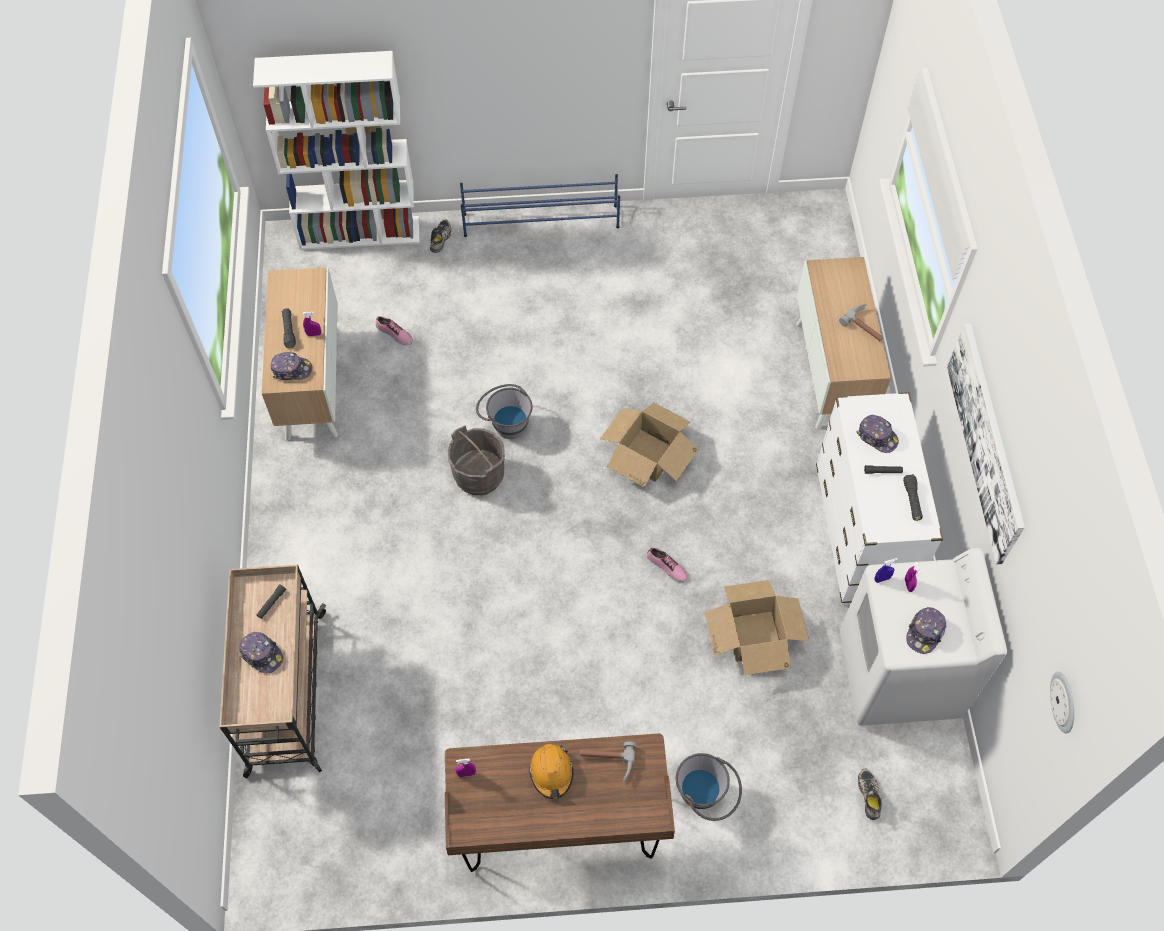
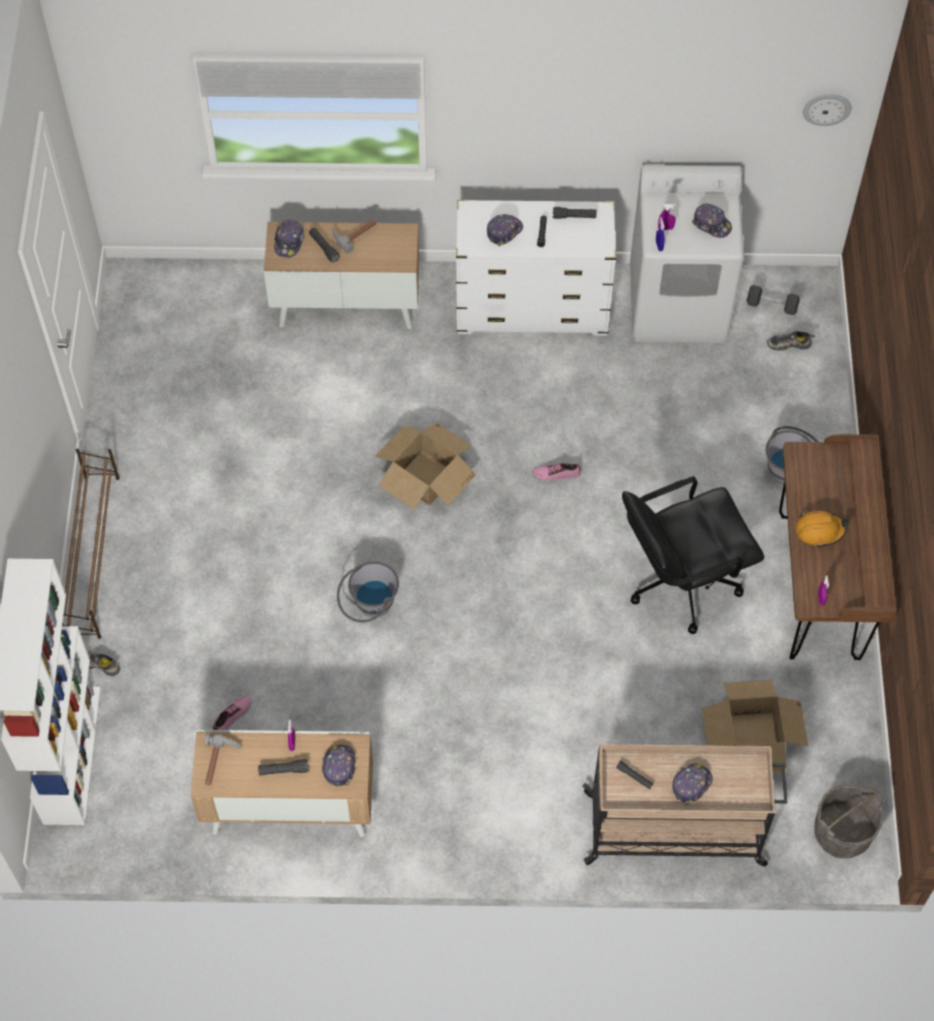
camera: 85 degrees left, 0 degrees up
(479, 475) = (433, 637): grey bucket -> grey bucket (842, 834)
(541, 221) = (93, 554): blue shoe rack -> brown shoe rack
(554, 690) = (681, 581): none -> black office chair
(607, 762) = (810, 486): hammer -> hammer (220, 763)
(667, 567) = (556, 473): shoe -> shoe turned 135 degrees counterclockwise
(754, 636) = (634, 410): cardboard box -> cardboard box (752, 736)
(842, 303) = (324, 248): none -> black flashlight
(843, 276) = (289, 242): none -> cap
(918, 775) = (771, 305): none -> black dumbbell
(986, 441) = (573, 120): picture -> none

